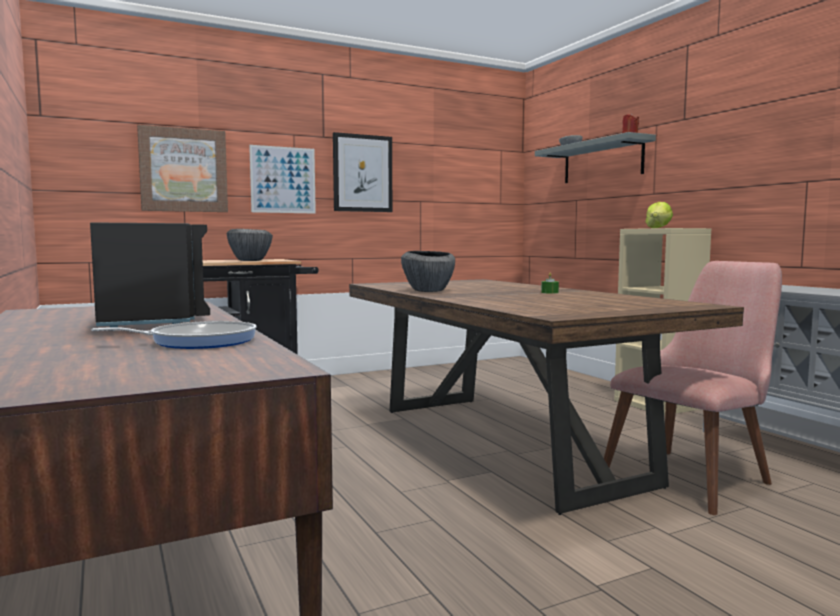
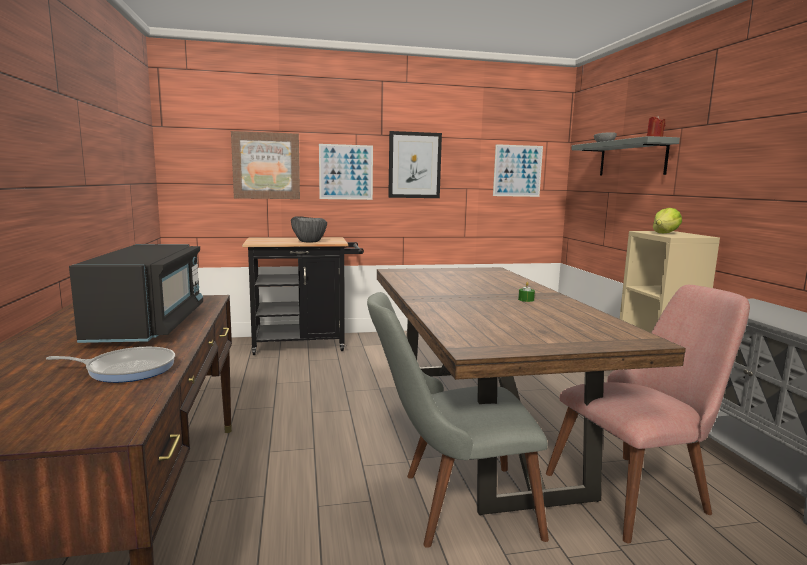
camera: 15 degrees right, 5 degrees up
(428, 291) = (422, 288): bowl -> none
(473, 182) = (517, 171): none -> picture
(523, 511) = (451, 505): none -> grey chair

